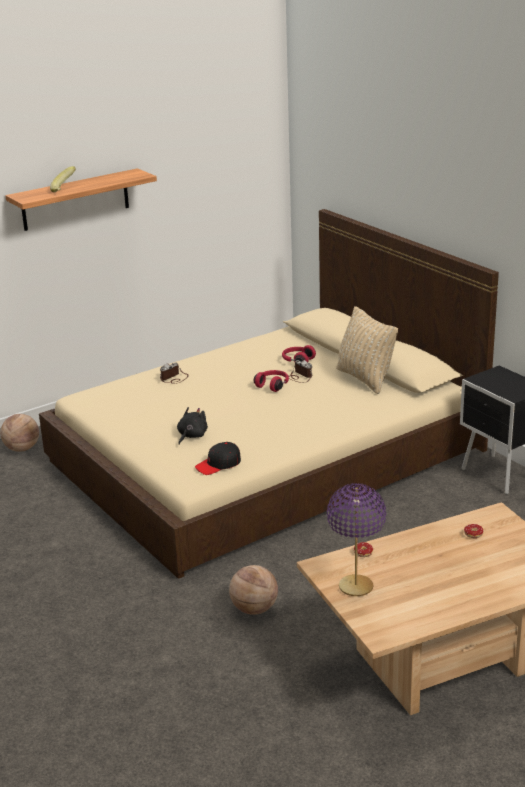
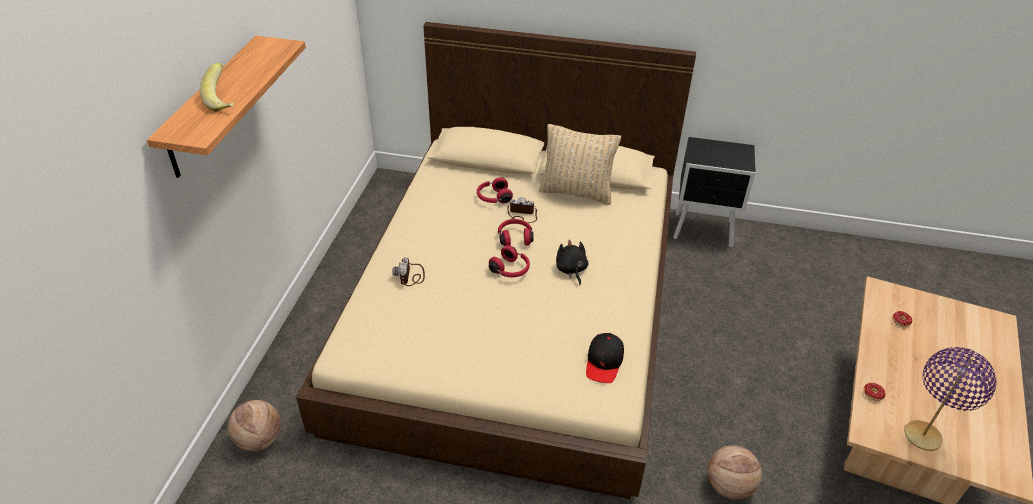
camera: 45 degrees left, 15 degrees up
(191, 436) = (530, 341): black plush toy -> black plush toy (571, 270)
(240, 399) = (510, 270): none -> red headphones

